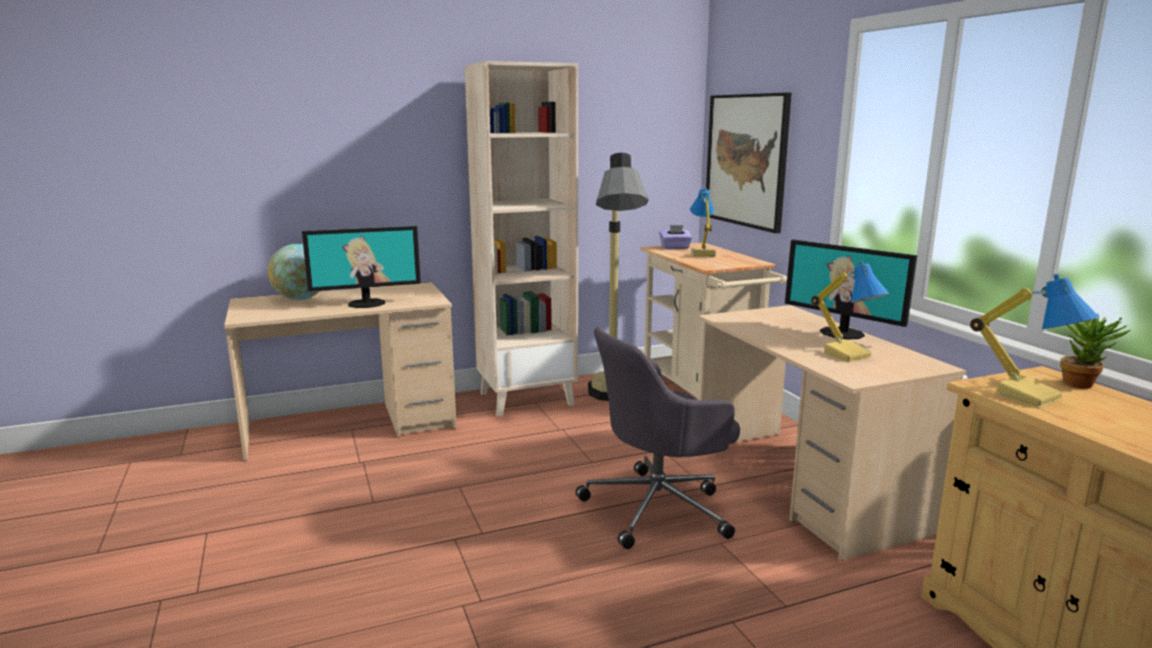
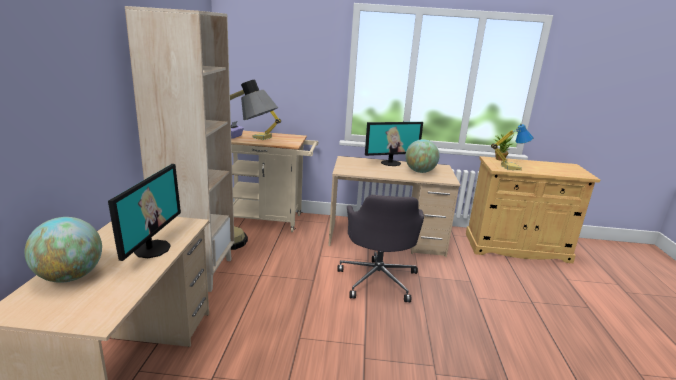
camera: 65 degrees left, 5 degrees up
(746, 160) = (267, 76): picture -> none
(847, 355) = (420, 171): table lamp -> globe

